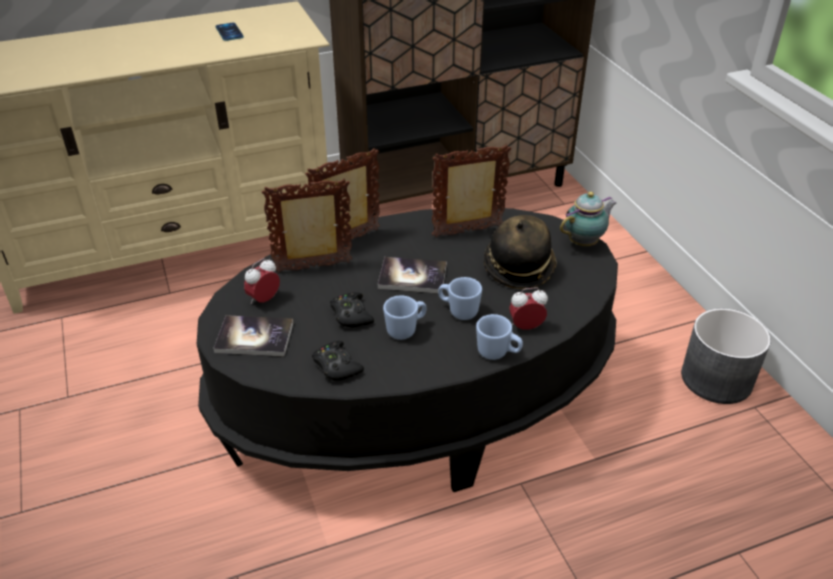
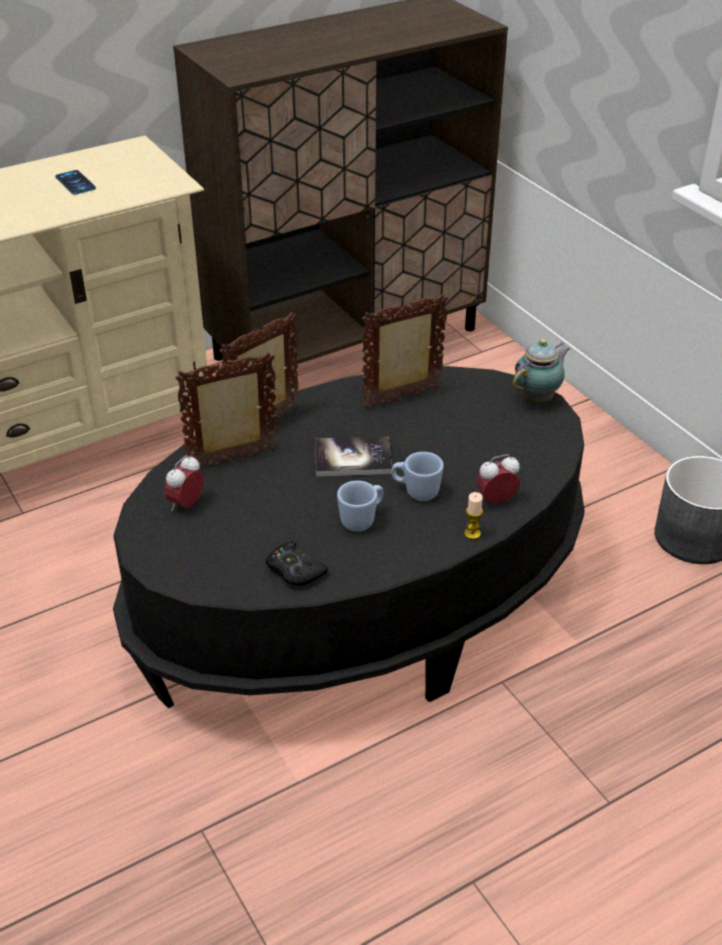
camera: 10 degrees left, 0 degrees up
(254, 337) = (189, 549): book -> none
(351, 315) = (294, 510): black game controller -> none
(498, 353) = (472, 534): blue mug -> candle
(518, 267) = (471, 433): hat -> none

